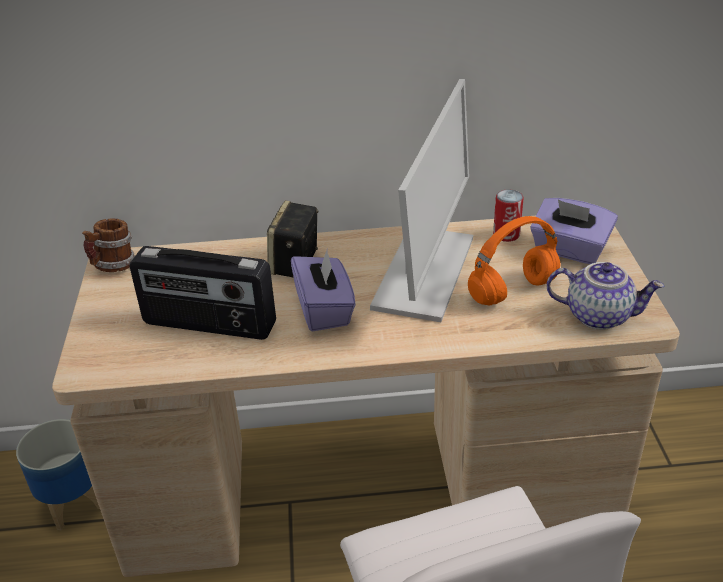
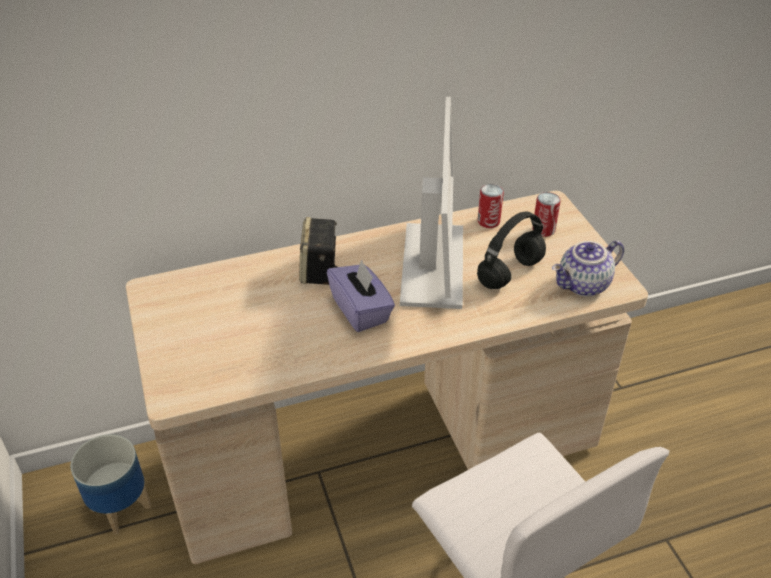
camera: 15 degrees left, 5 degrees up
(113, 267) = (154, 294): mug -> none
(209, 325) = (266, 338): radio -> none
(512, 292) = (510, 274): orange headphones -> black headphones
(569, 250) = (543, 230): purple tissue box -> can
(599, 315) = (584, 285): teapot -> teapot turned 150 degrees clockwise

